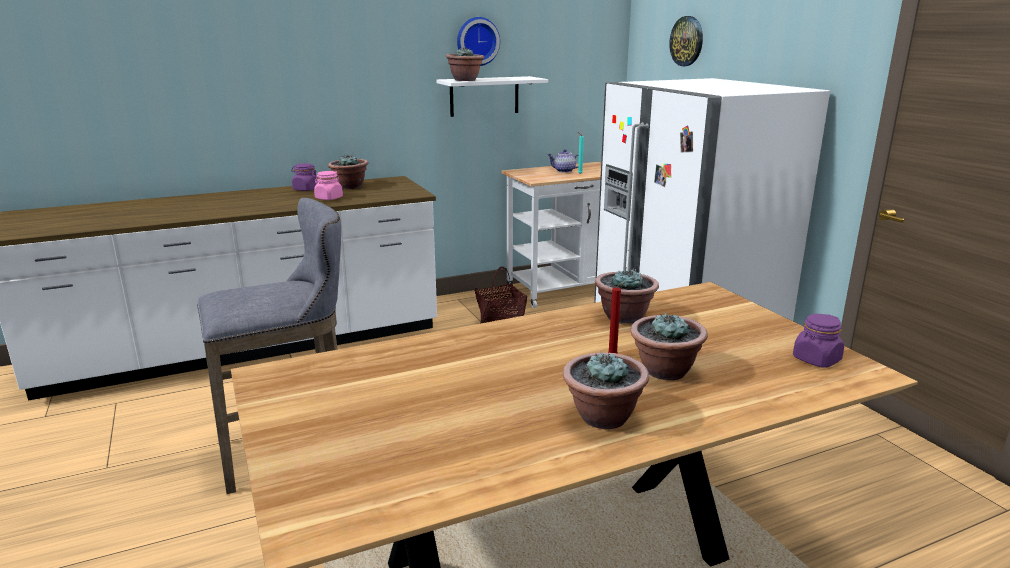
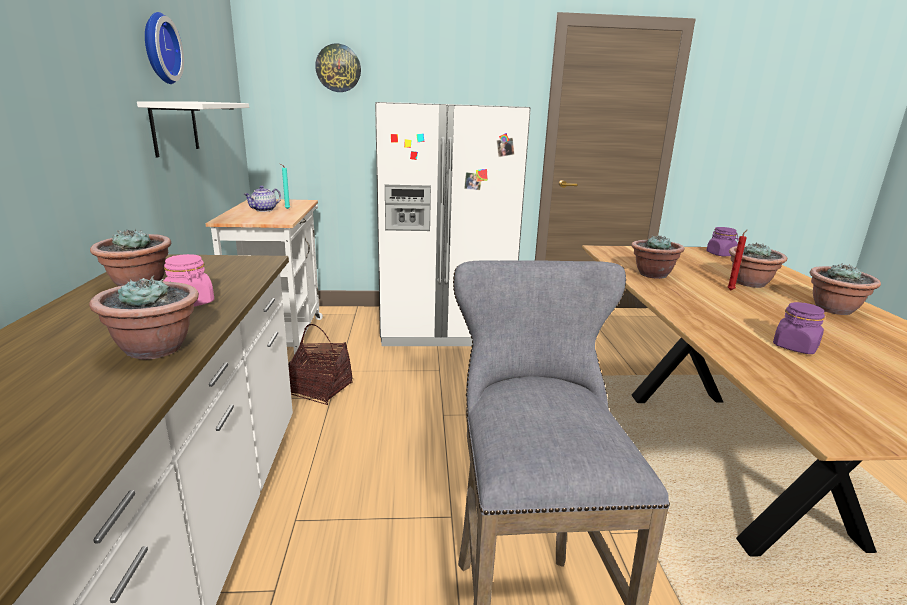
camera: 70 degrees left, 0 degrees up
(306, 189) = (83, 312): purple jar -> purple jar (795, 347)
(465, 80) = (192, 102): potted plant -> potted plant (156, 348)

